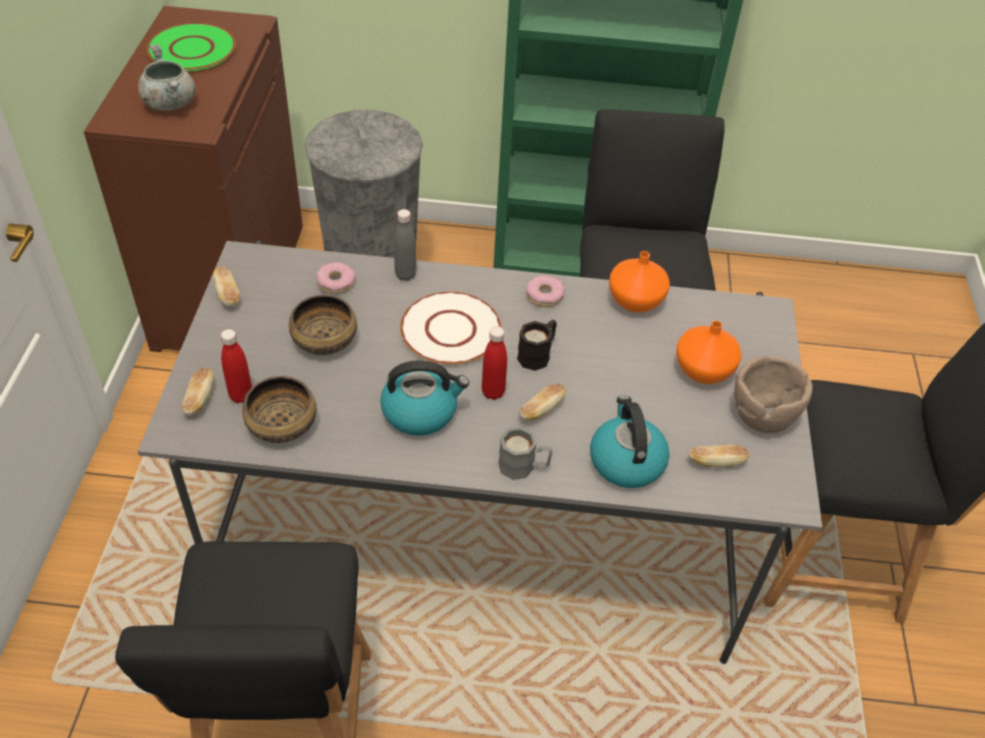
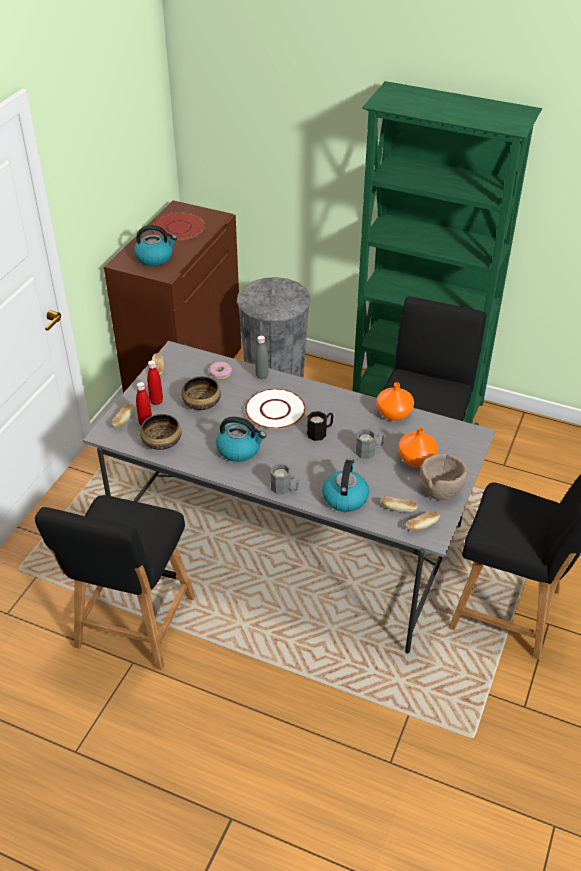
camera: 20 degrees right, 5 degrees down
(169, 103) = (155, 257): grey cooking pot -> kettle
(191, 49) = (178, 228): green plate -> red plate
(493, 392) = (284, 447): red bottle -> red bottle (156, 401)
(541, 410) = (308, 462): bread -> bread (421, 526)
(544, 296) = (339, 401): donut -> none
(627, 370) = (369, 451): none -> grey mug

